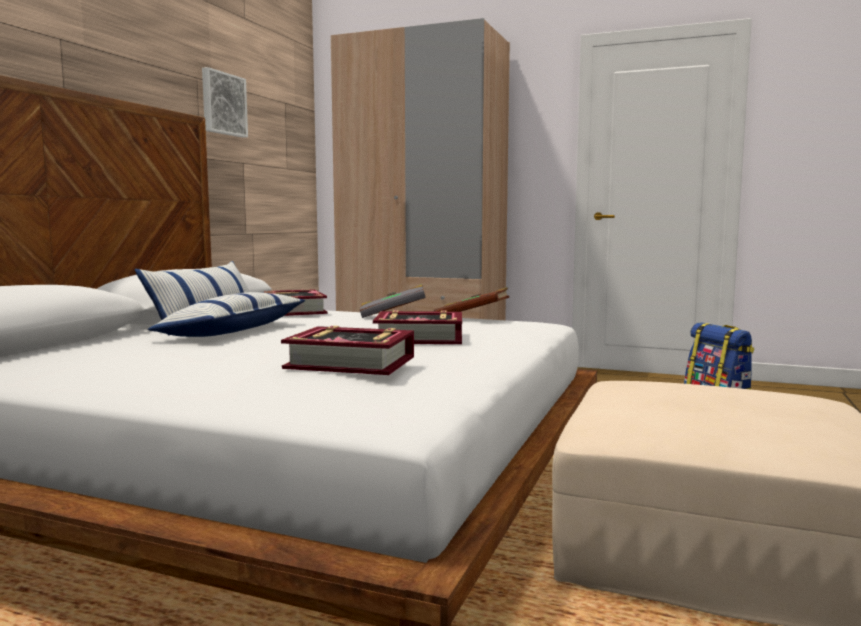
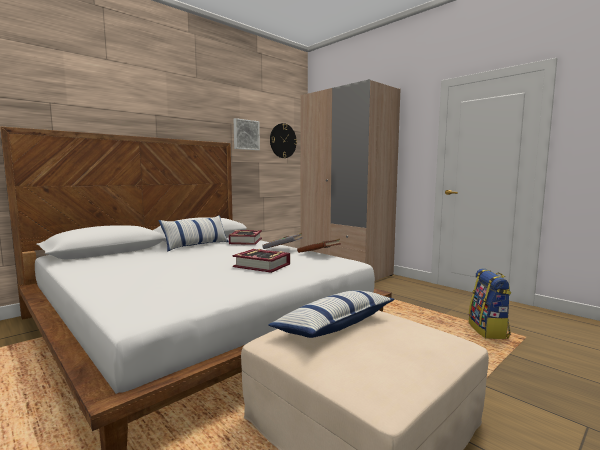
camera: 25 degrees right, 0 degrees up
(233, 332) = (195, 252): pillow -> pillow (334, 325)
(280, 123) = (283, 141): none -> wall clock
(351, 363) = (186, 279): book -> none

